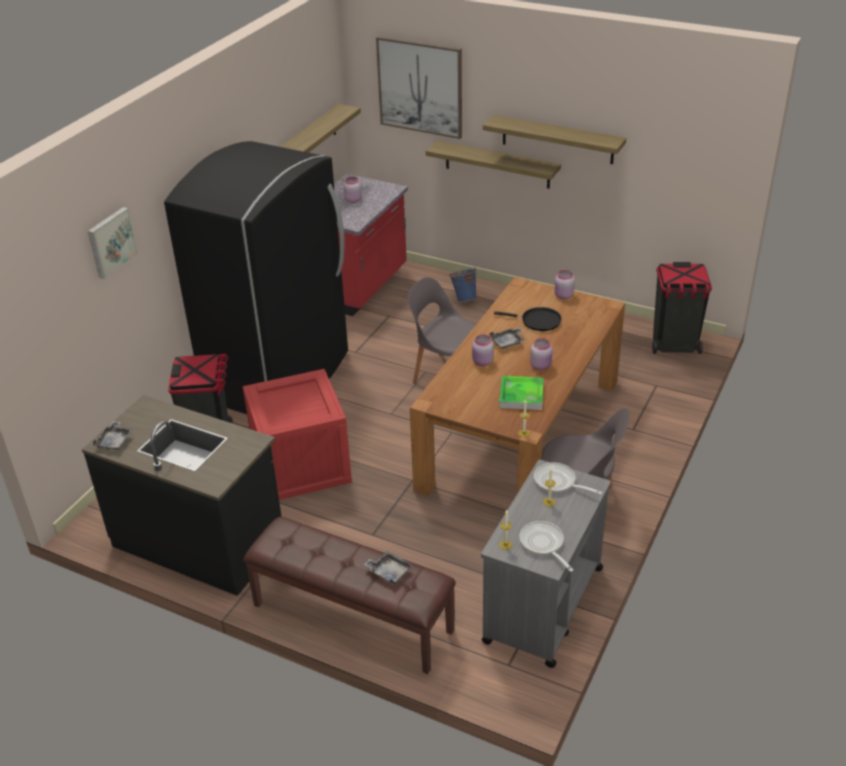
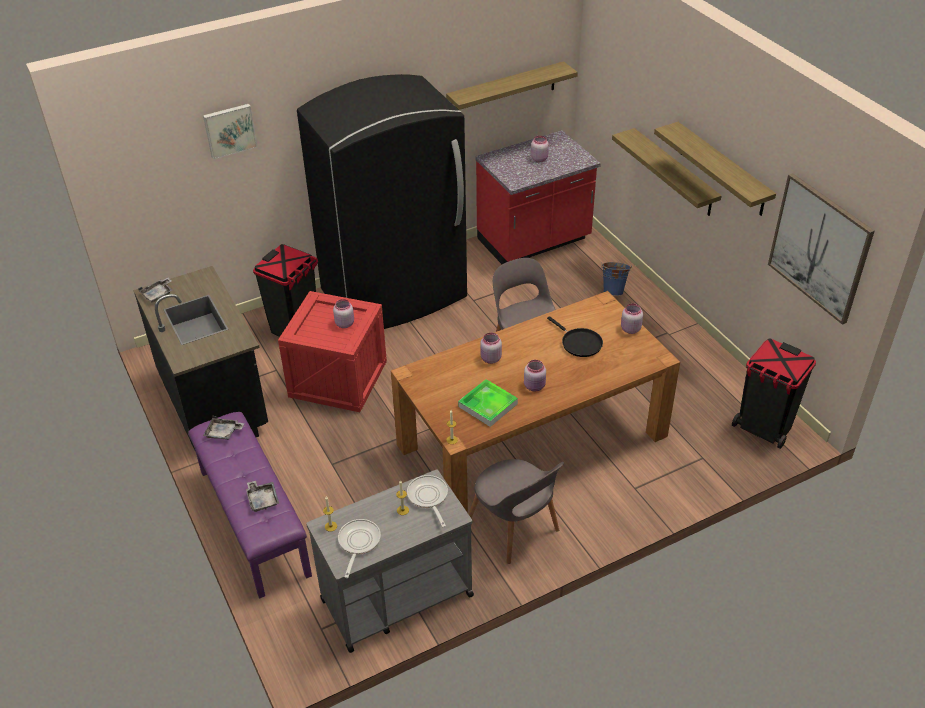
camera: 35 degrees right, 5 degrees up
(305, 398) = (344, 323): none -> pink jar
(351, 618) = (253, 522): brown bench -> purple bench
(420, 87) = (629, 69): picture -> picture (819, 248)
(507, 342) = (531, 351): grey tray -> grey tray (223, 433)

